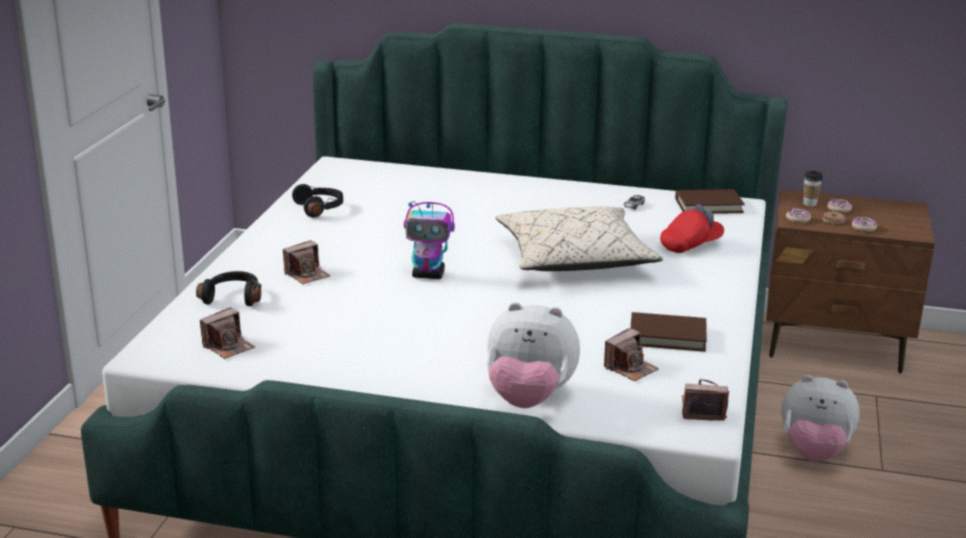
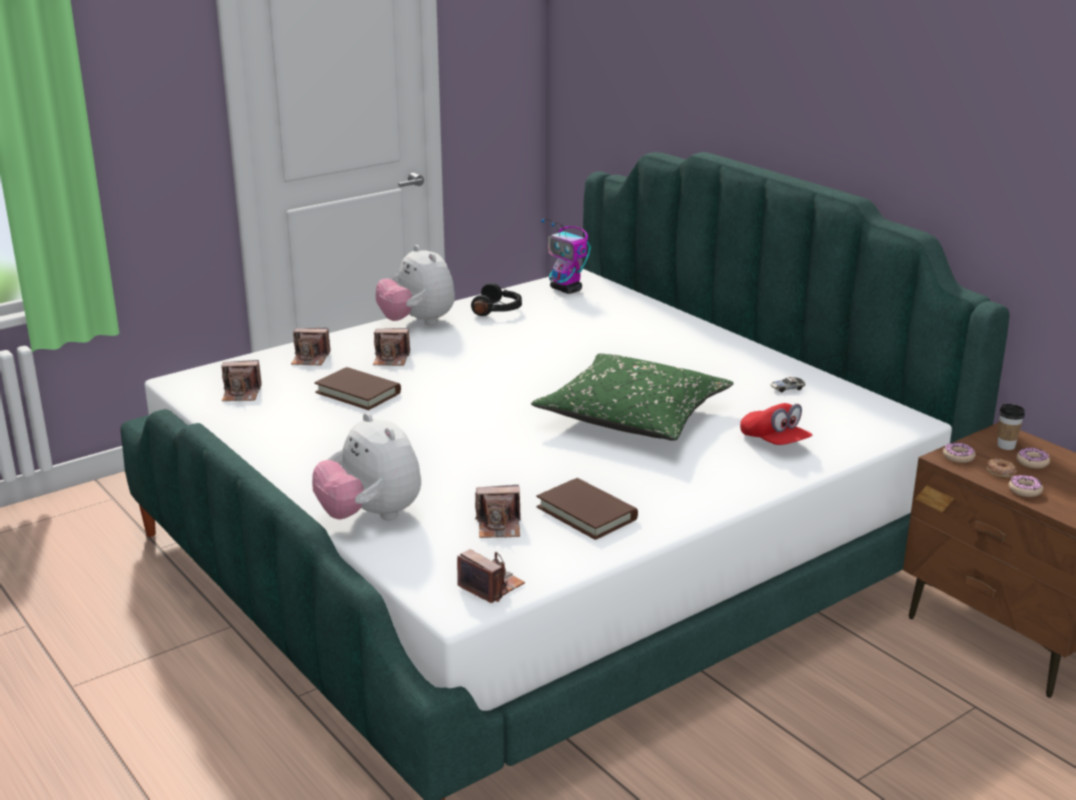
camera: 40 degrees right, 0 degrees up
(233, 297) = (310, 359): black headphones -> camera
(429, 275) = (482, 390): toy robot -> toy robot (566, 290)
(574, 259) = (633, 417): beige pillow -> green pillow
(691, 245) = (774, 442): red cap -> red cap turned 45 degrees clockwise
(708, 205) = (870, 412): brown book -> brown book (358, 393)
(814, 453) = (805, 728): plush toy -> plush toy (417, 322)

